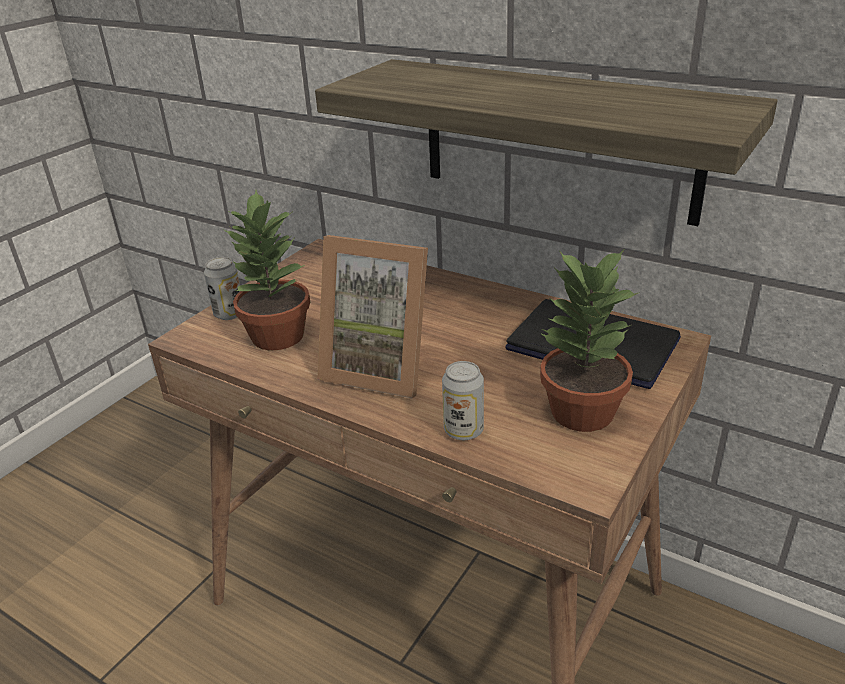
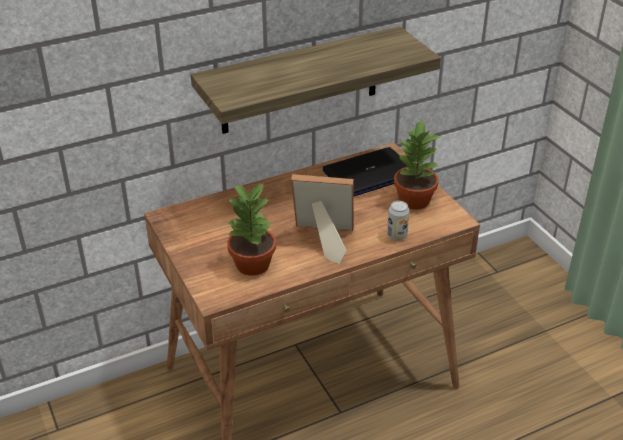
camera: 60 degrees left, 5 degrees up
(229, 314) = (205, 275): can -> none
(381, 367) = (322, 240): picture frame -> picture frame turned 135 degrees counterclockwise

